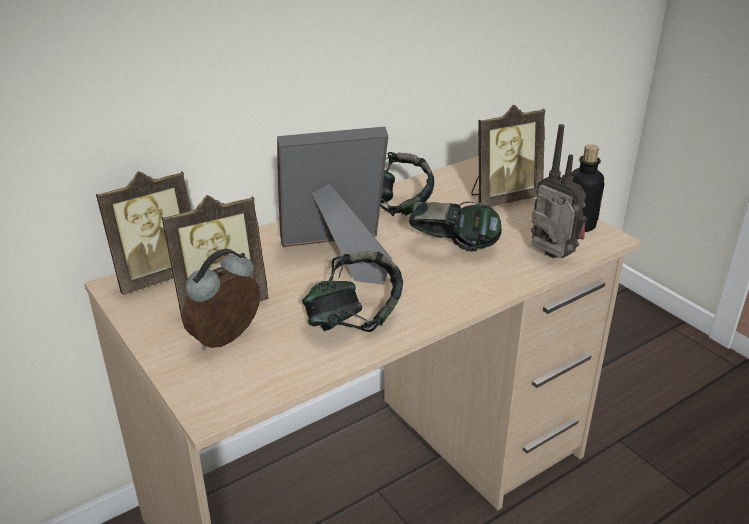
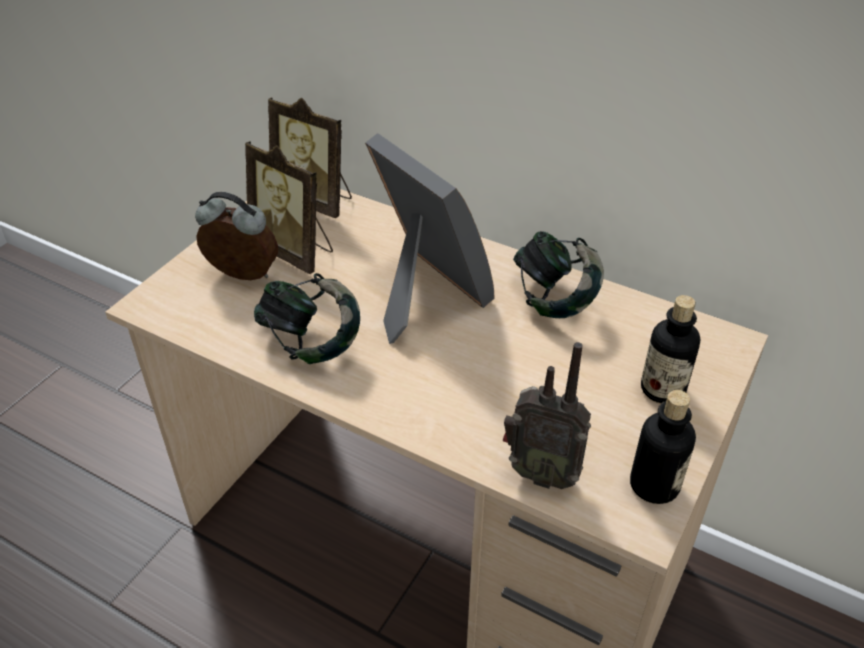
camera: 65 degrees right, 10 degrees up
(453, 249) = (498, 377): headphones -> none
(502, 198) = (662, 389): picture frame -> bottle
(550, 258) = (541, 472): radio -> radio turned 90 degrees clockwise

